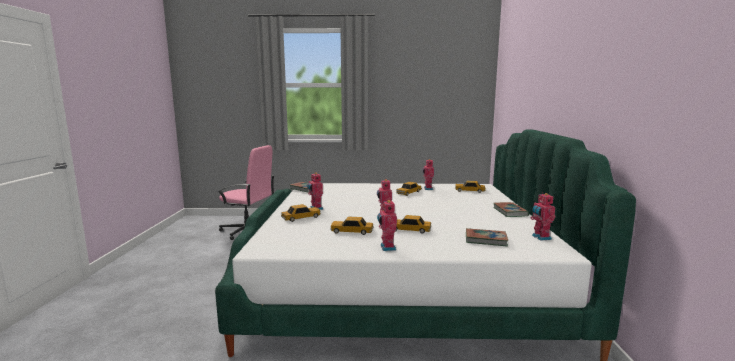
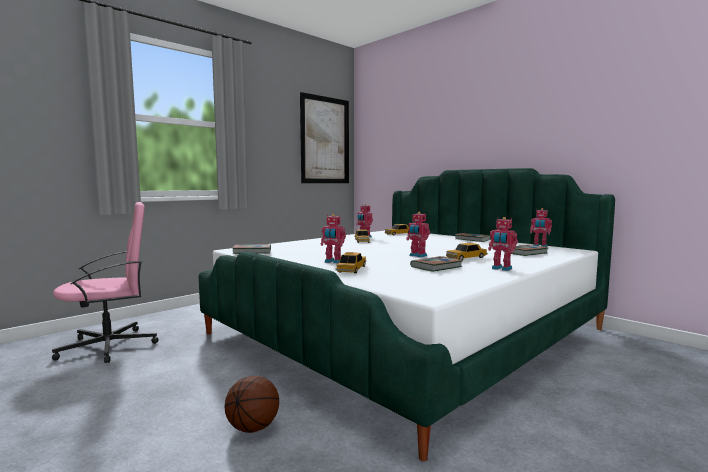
camera: 45 degrees left, 5 degrees down
(212, 298) = (253, 427): none -> basketball
(352, 231) = (436, 267): toy car -> book
(456, 89) = (325, 140): none -> picture

